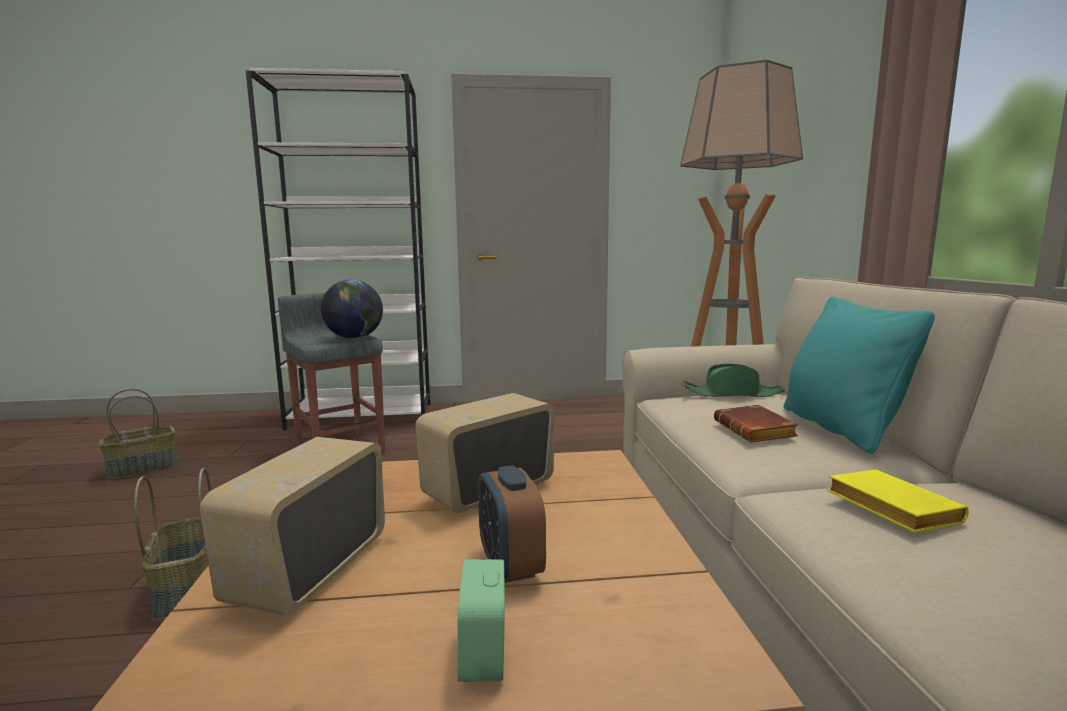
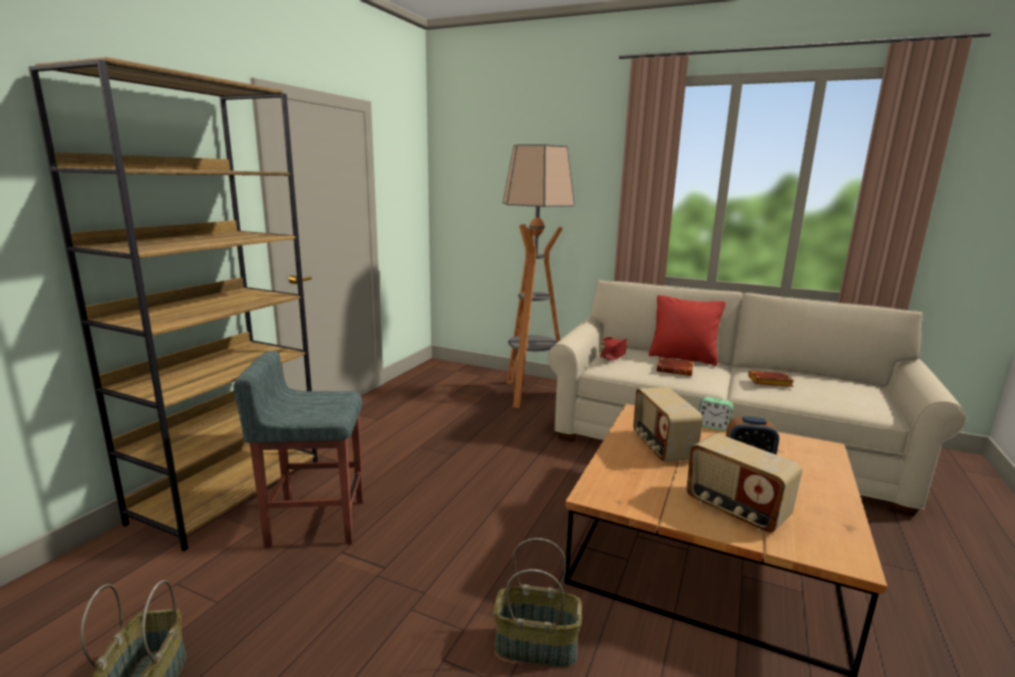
camera: 60 degrees left, 5 degrees up
(354, 338) = (335, 398): globe -> none
(362, 416) = (230, 492): white bookcase -> brown bookcase
(483, 654) = (814, 483): alarm clock -> alarm clock (713, 426)
(732, 394) = (613, 355): green hat -> red hat
(840, 428) = (683, 358): turquoise pillow -> red pillow
(887, 508) = (768, 382): yellow book -> brown book

